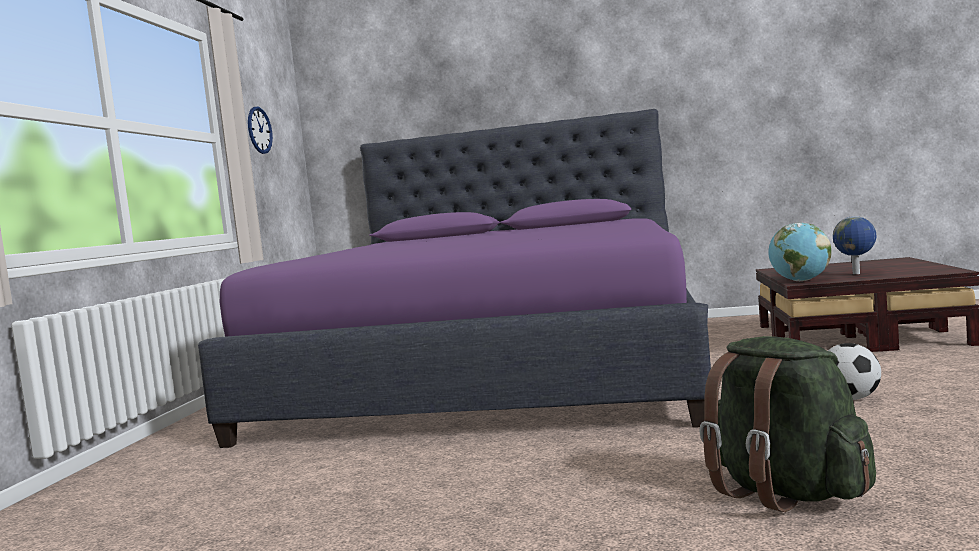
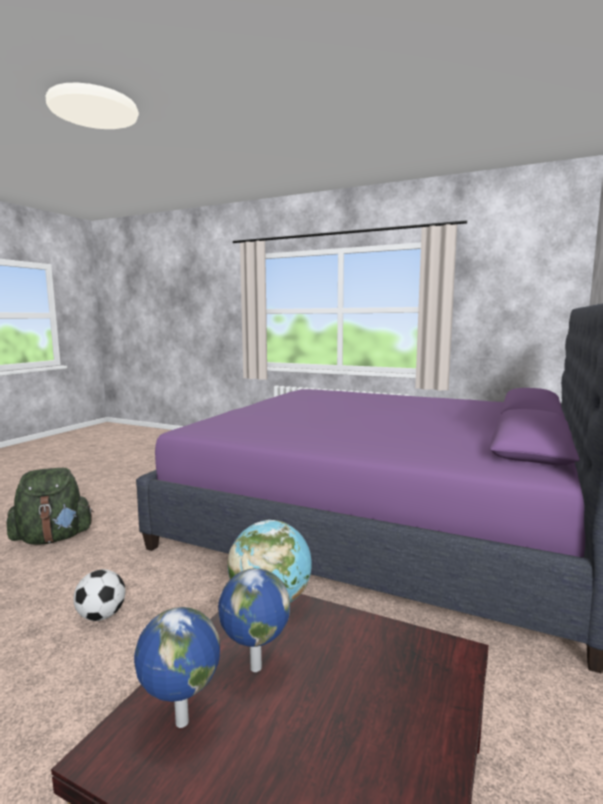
camera: 105 degrees right, 5 degrees up
(259, 130) = (496, 297): wall clock -> none
(913, 271) = (180, 722): none -> globe

